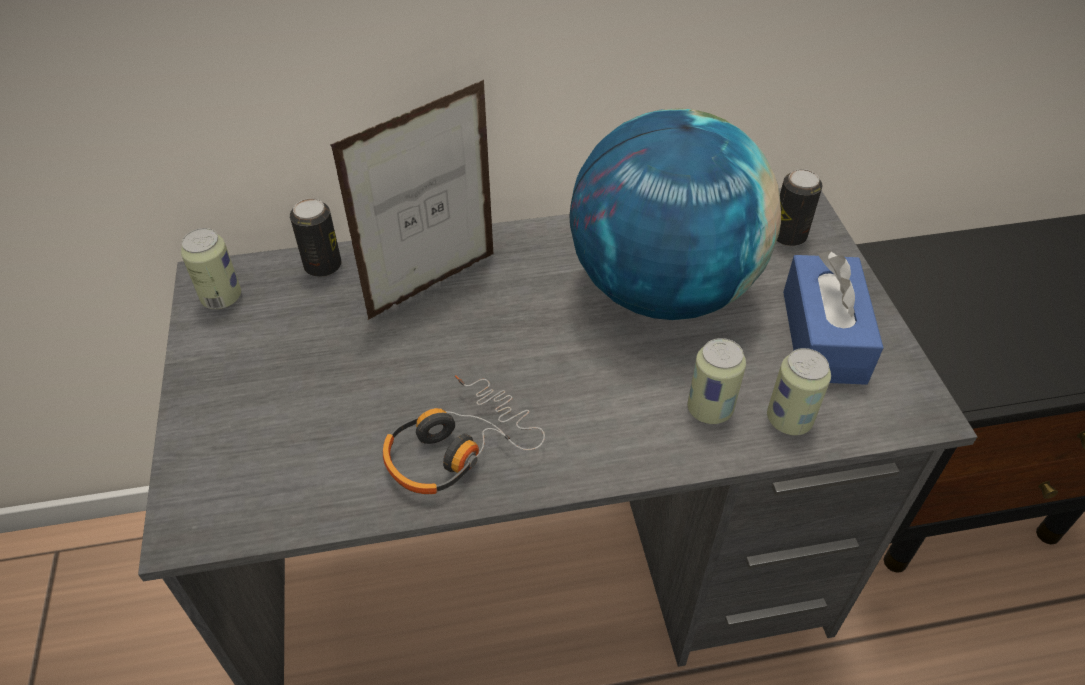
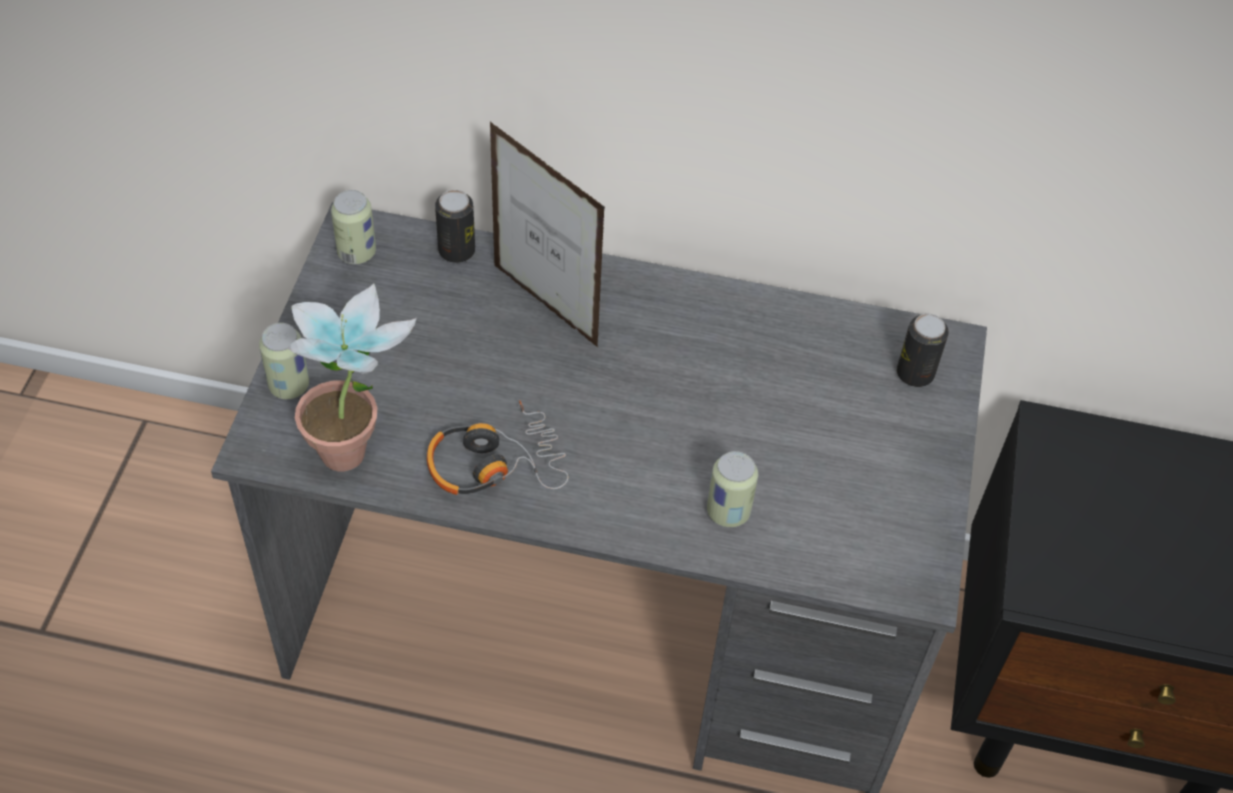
camera: 20 degrees right, 5 degrees up
(302, 482) = (358, 445): none -> potted plant
(432, 286) = (545, 306): picture frame -> picture frame turned 120 degrees counterclockwise
(662, 290) = (755, 385): globe -> none
(789, 420) = (793, 547): can -> can (289, 385)
(823, 336) = (878, 485): blue tissue box -> none

